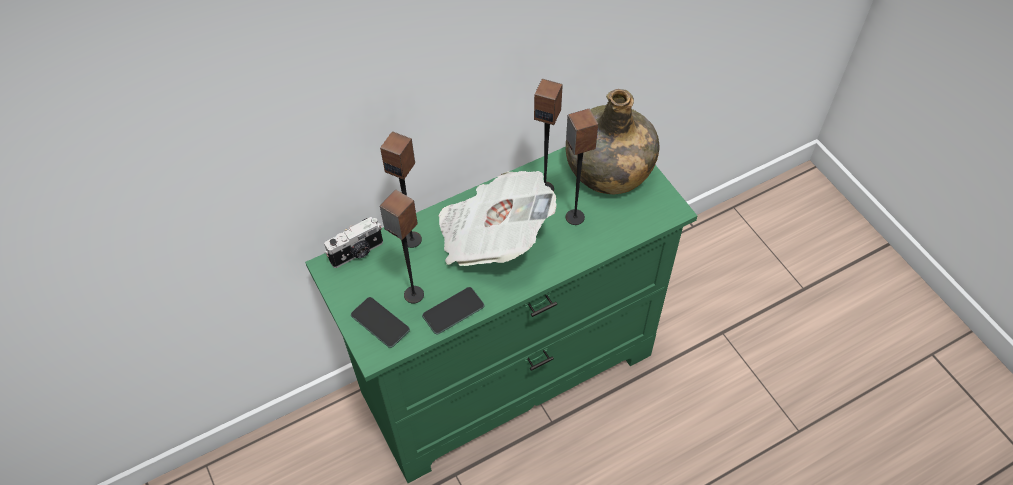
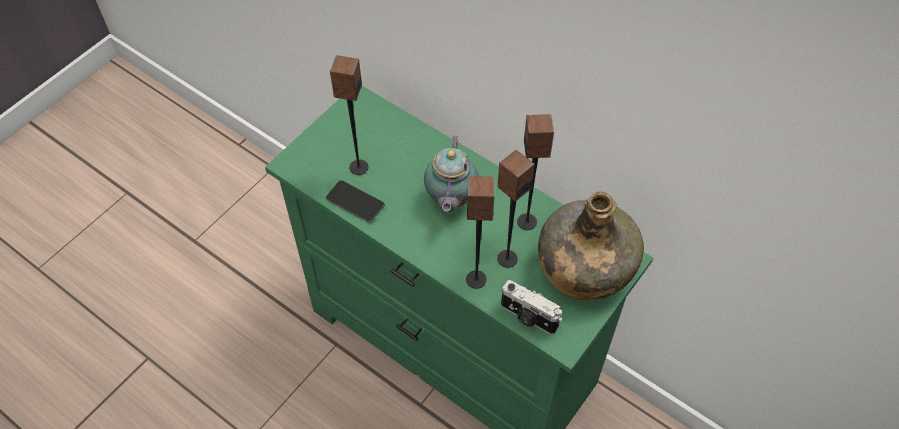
camera: 65 degrees right, 0 degrees up
(357, 253) = (382, 112): camera -> camera (528, 317)
(380, 322) = (320, 155): phone -> none
(412, 239) = (415, 143): speaker -> speaker (476, 279)
(493, 236) = (450, 201): newspaper -> teapot

